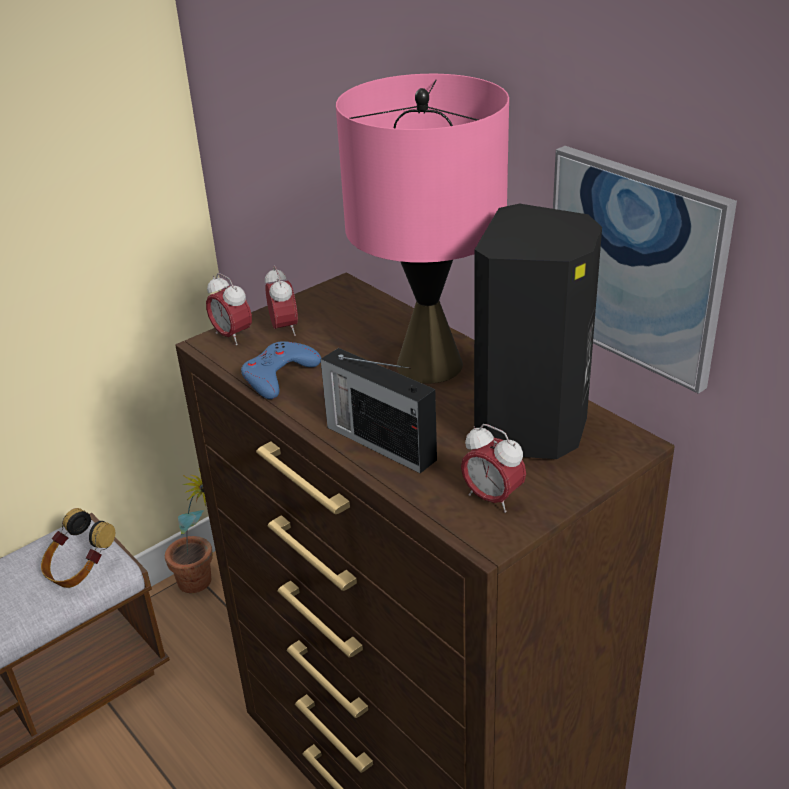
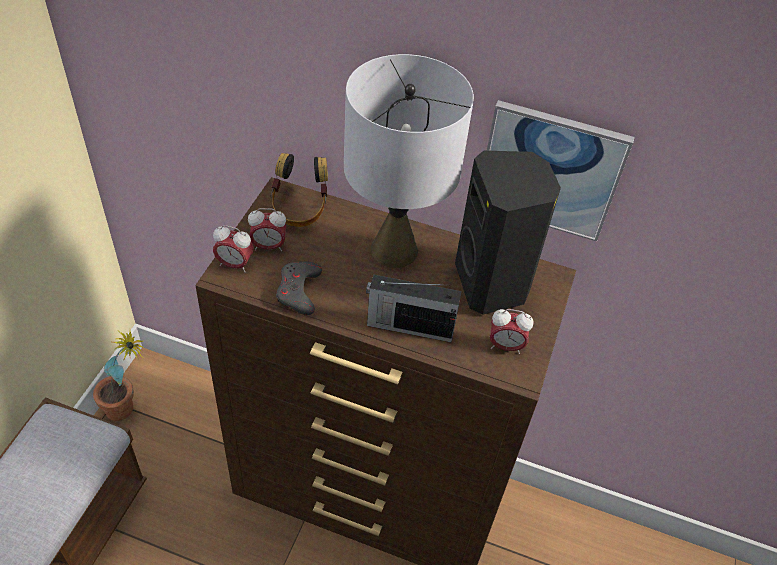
camera: 35 degrees left, 15 degrees up
(80, 569) = (78, 449): headphones -> headphones (300, 209)
(278, 375) = (298, 291): blue game controller -> grey game controller
(284, 329) = (268, 246): alarm clock -> alarm clock turned 135 degrees clockwise
(429, 365) = (394, 250): pink table lamp -> grey table lamp

